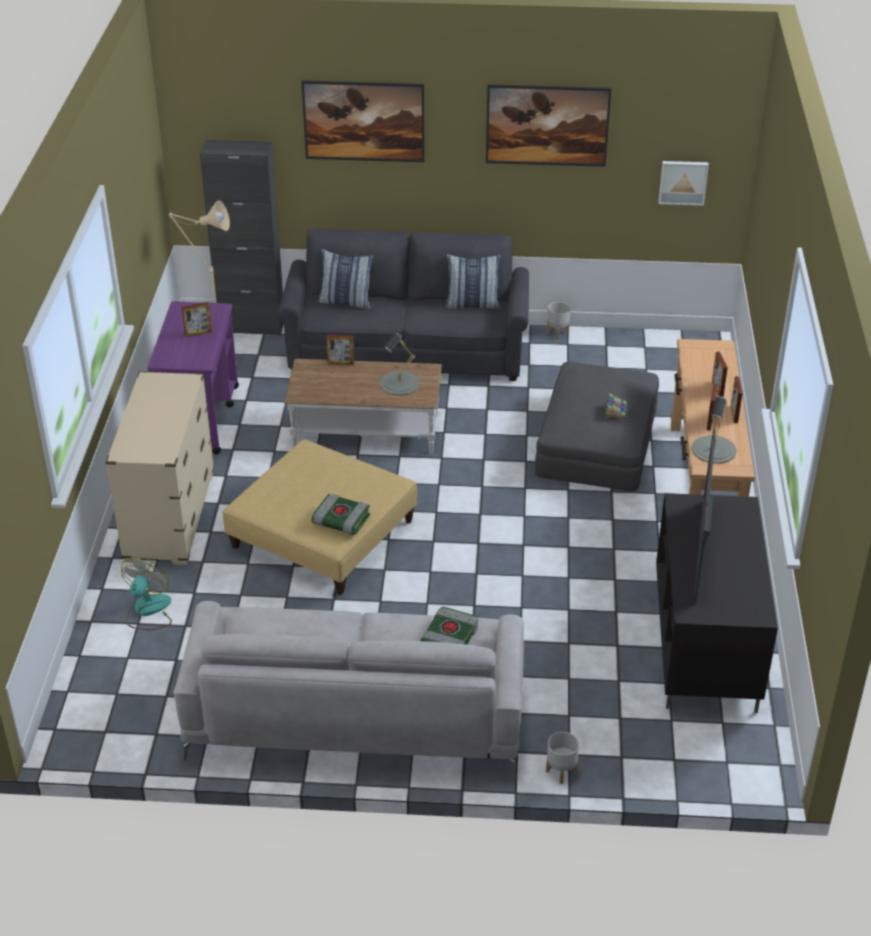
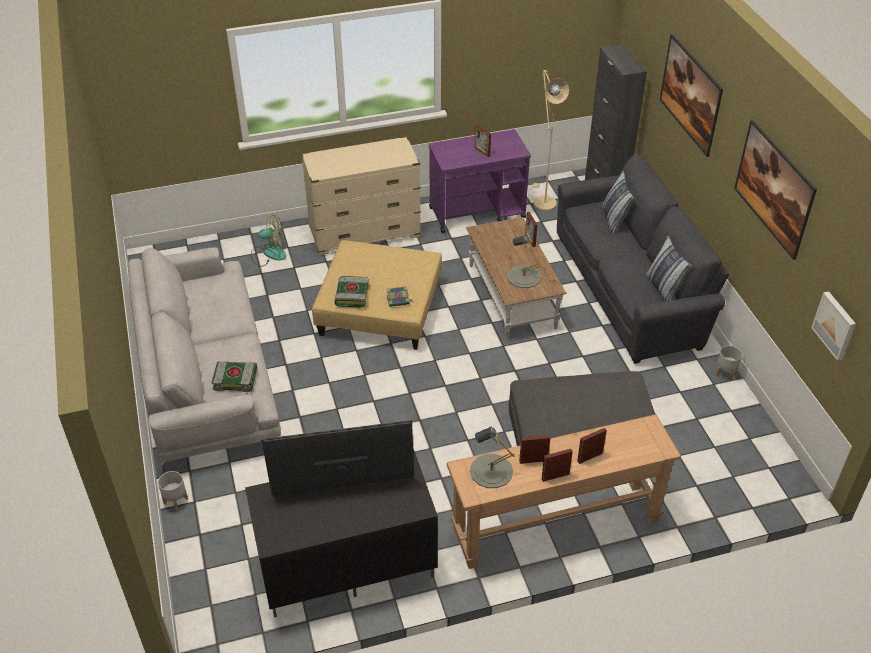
camera: 70 degrees right, 5 degrees up
(615, 411) = (574, 416): book -> book (398, 300)

